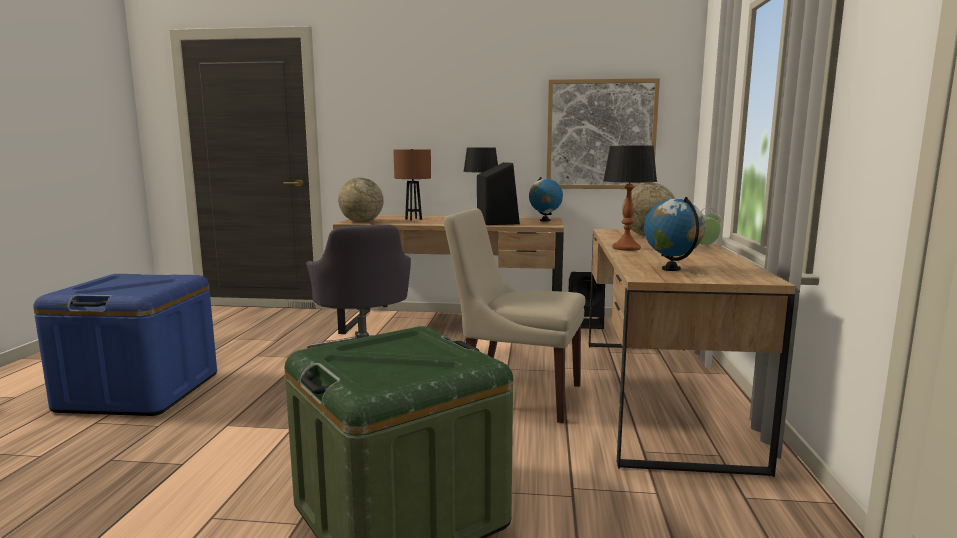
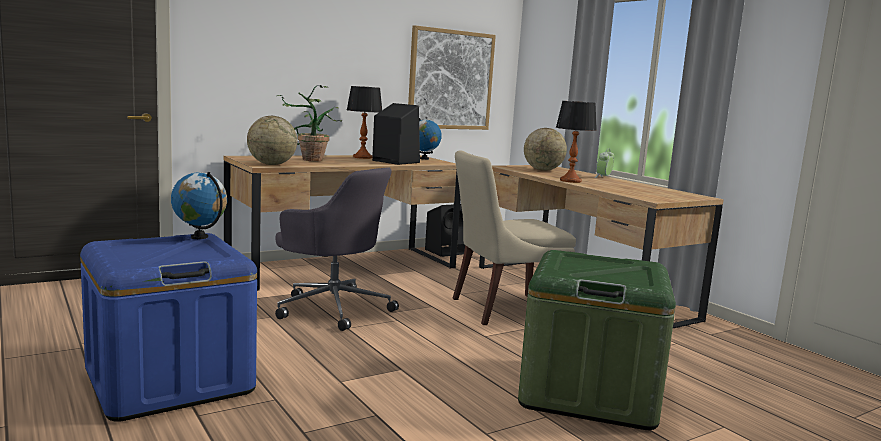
camera: 40 degrees left, 0 degrees up
(413, 219) = (307, 160): brown table lamp -> potted plant
(671, 269) = (646, 194): globe -> globe (200, 237)

